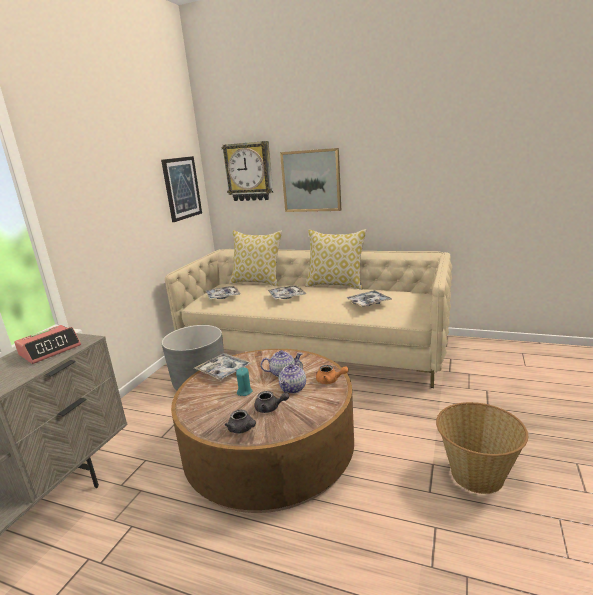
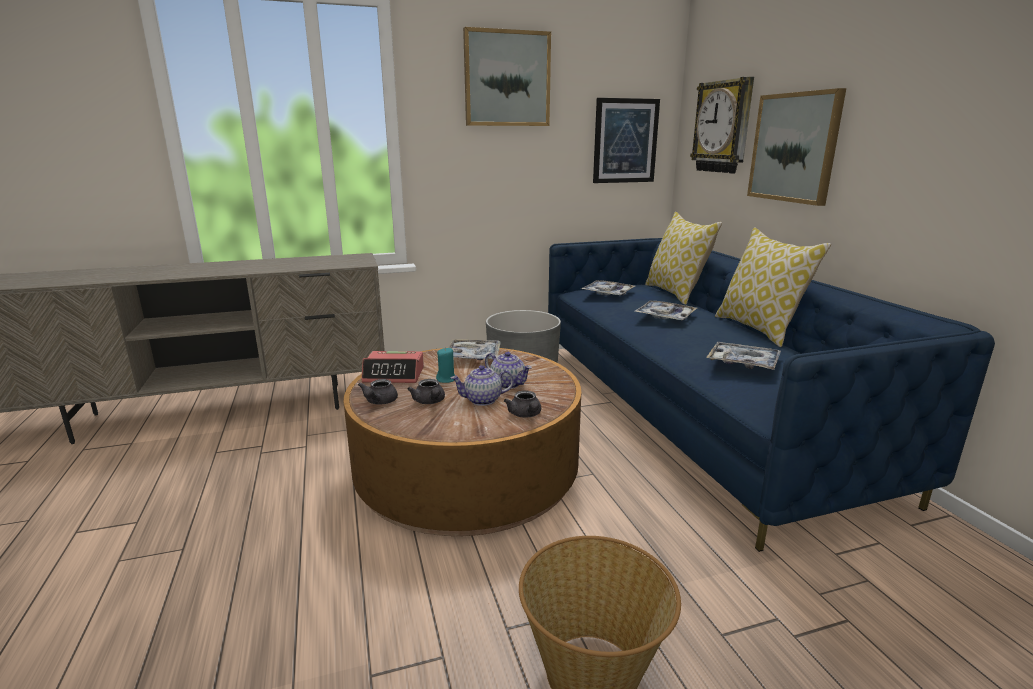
camera: 50 degrees right, 0 degrees up
(50, 350) = (334, 262): alarm clock -> alarm clock (394, 375)
(105, 151) = (507, 79): none -> picture
(313, 348) = (692, 413): beige sofa -> blue sofa
(330, 381) = (525, 415): orange teapot -> grey teapot

